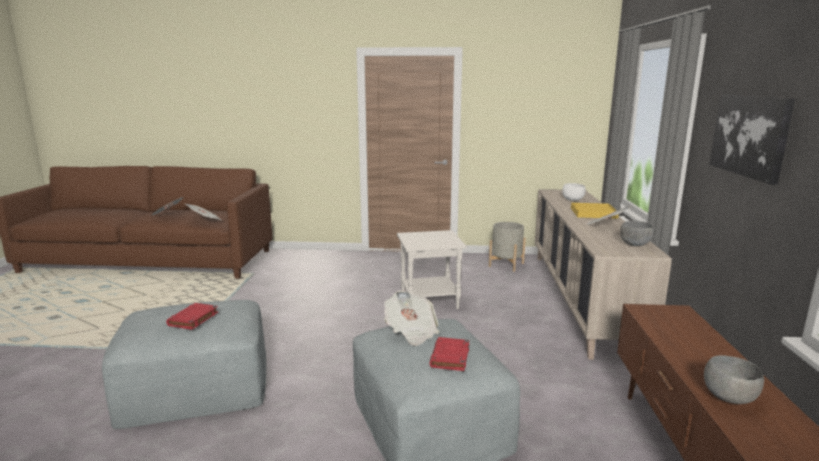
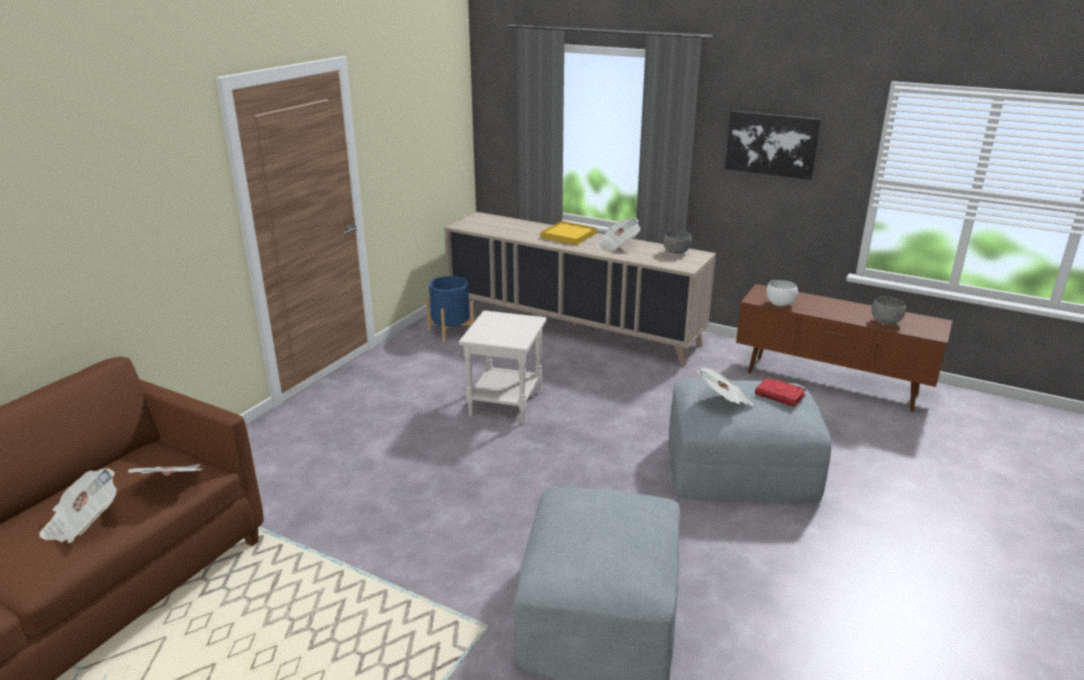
camera: 65 degrees left, 10 degrees up
(193, 319) = (621, 525): red book -> none
(506, 265) = (451, 331): grey planter -> blue planter
(572, 200) = (511, 228): white bowl -> white bowl (779, 304)

